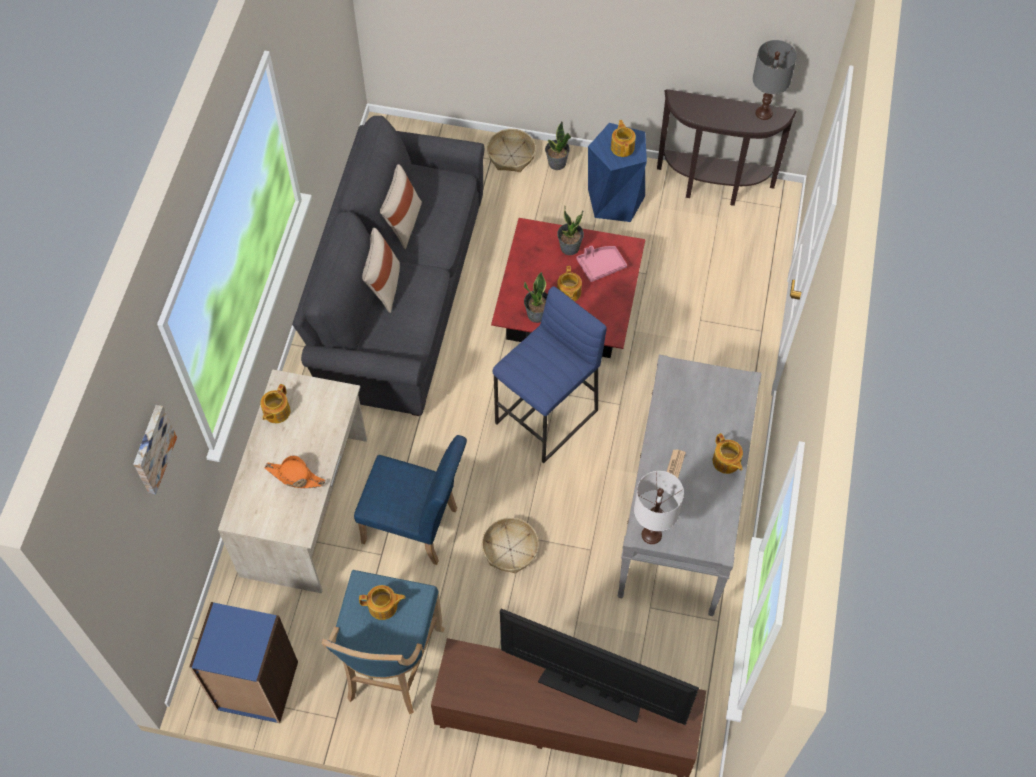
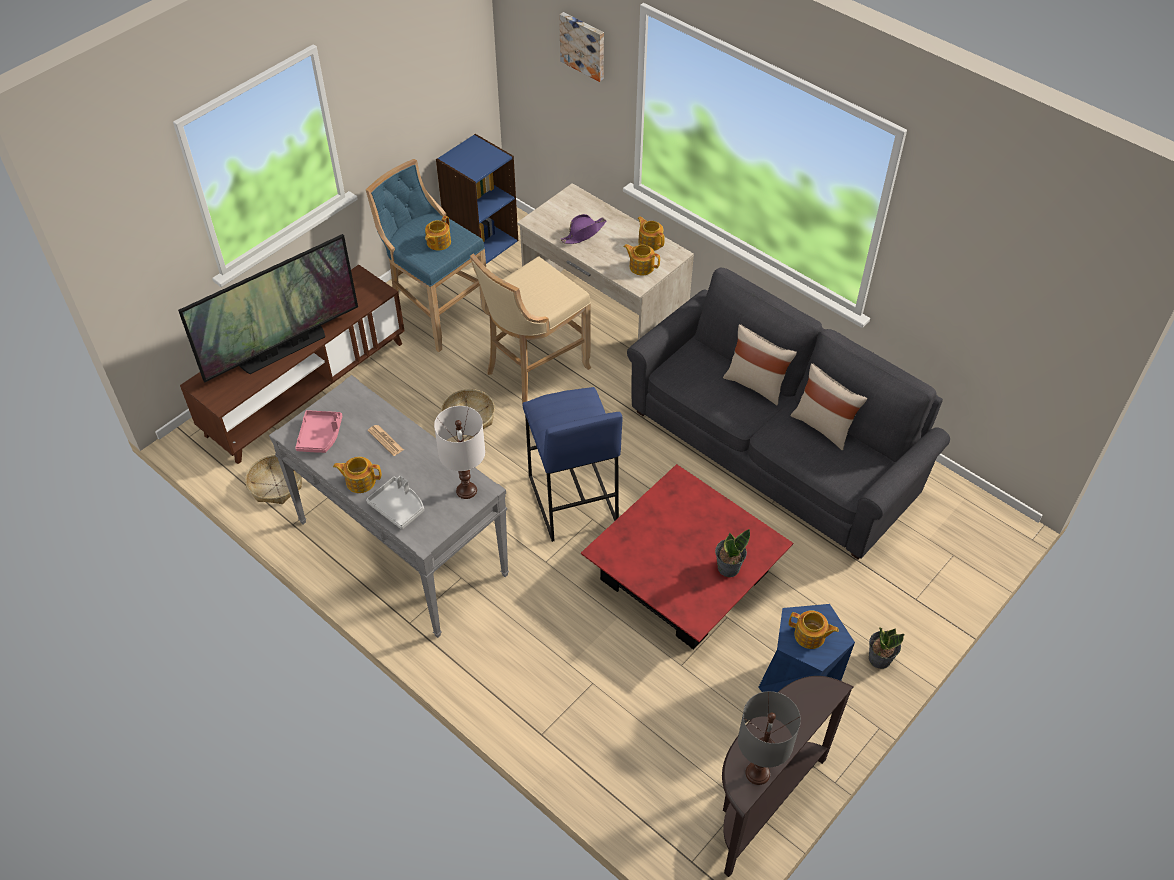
camera: 120 degrees right, 10 degrees down
(295, 476) = (583, 233): orange hat -> purple hat
(417, 528) = (533, 370): blue chair -> beige stool
(511, 155) = (911, 620): basket -> basket (276, 485)
(537, 314) = (664, 503): potted plant -> none
(568, 293) = (673, 539): teapot -> teapot (641, 266)
(600, 265) = (689, 583): pink tray -> pink tray (320, 436)
(651, 534) = (343, 397): white table lamp -> white table lamp (466, 490)
(729, 418) = (398, 507): none -> grey tray

